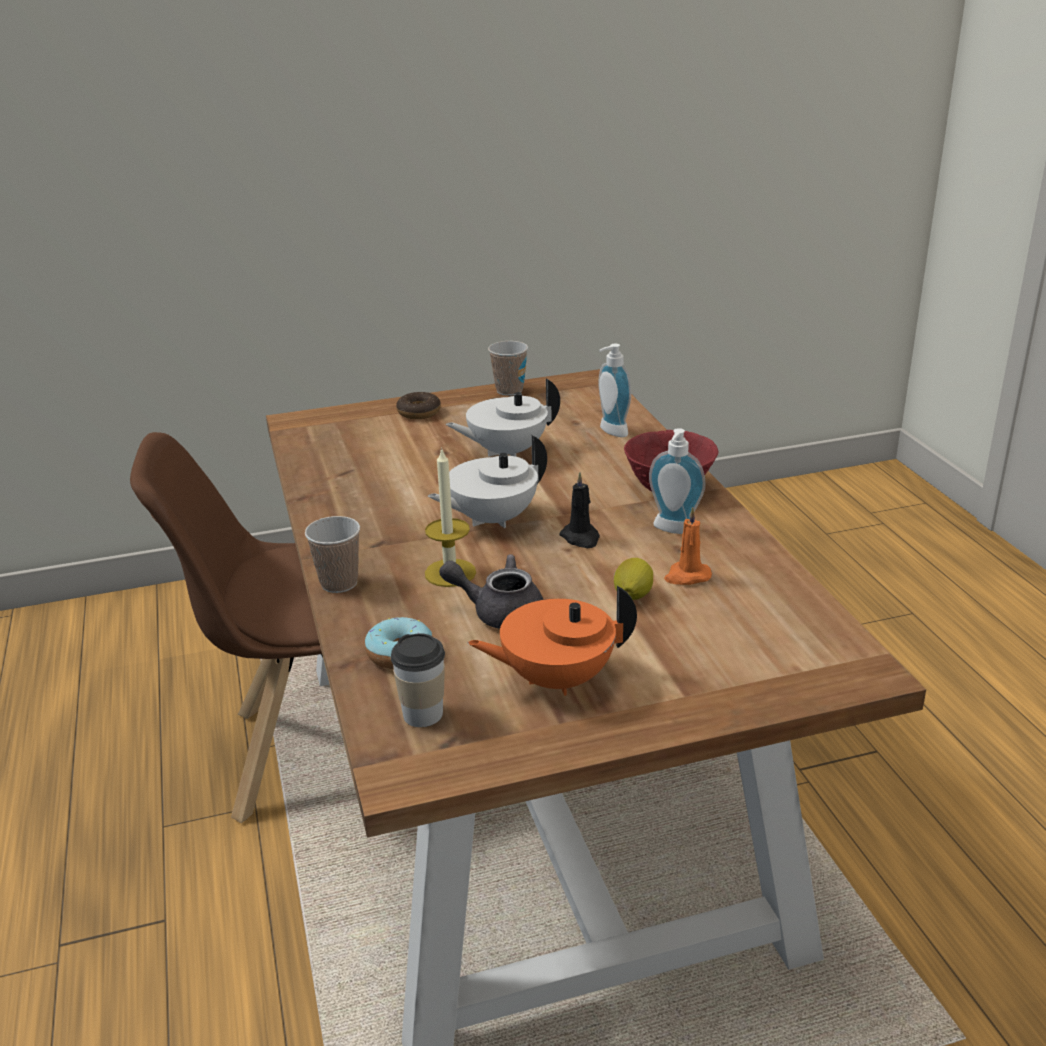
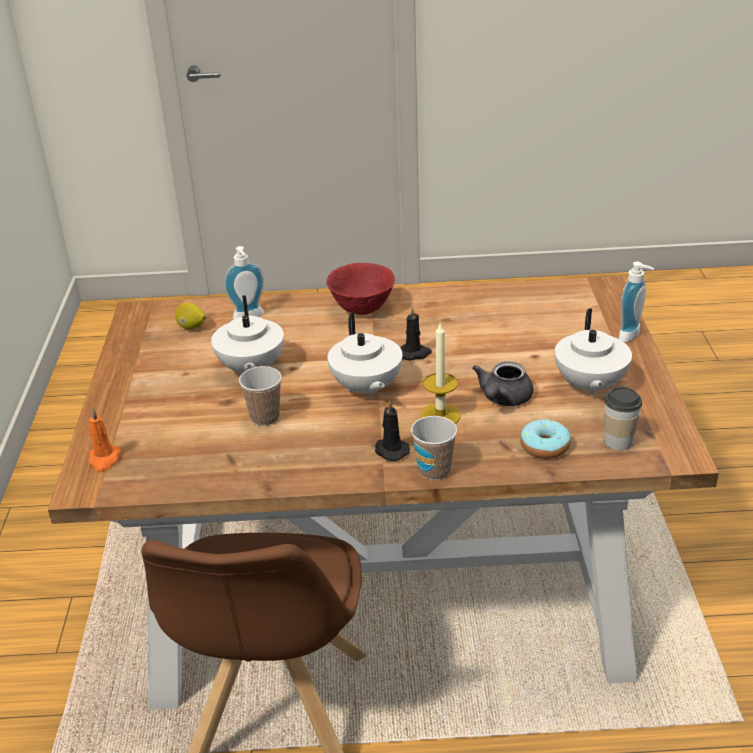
camera: 75 degrees left, 5 degrees up
(373, 552) = (390, 450): none -> black candle
(419, 412) = (130, 407): donut -> none
(509, 390) = (123, 354): cup -> cup (265, 417)
(556, 679) = (589, 386): orange teapot -> white teapot
(632, 596) = (501, 345): lemon -> lemon (191, 327)
(673, 530) = (422, 317): soap dispenser -> soap dispenser (632, 336)
(687, 576) = (484, 322): orange candle -> orange candle (104, 459)

